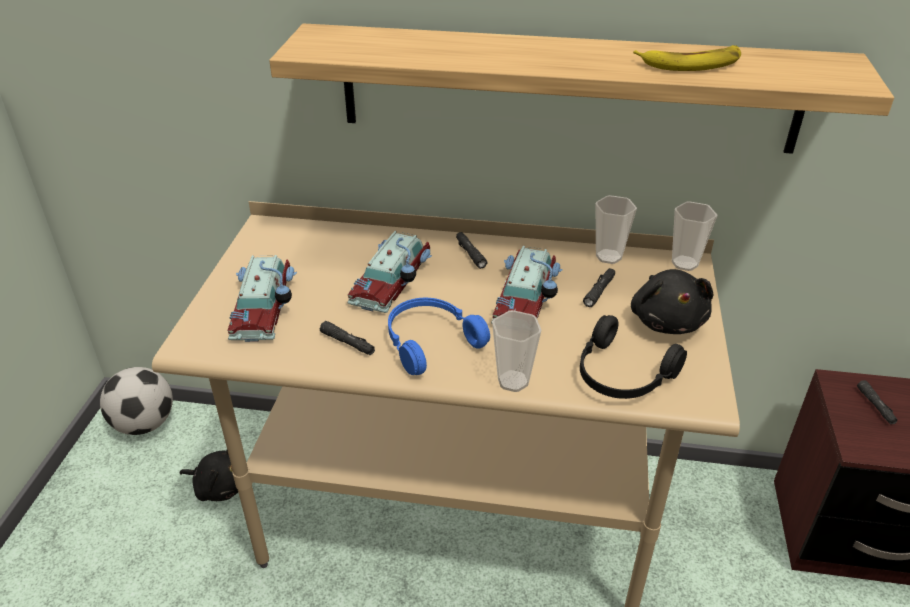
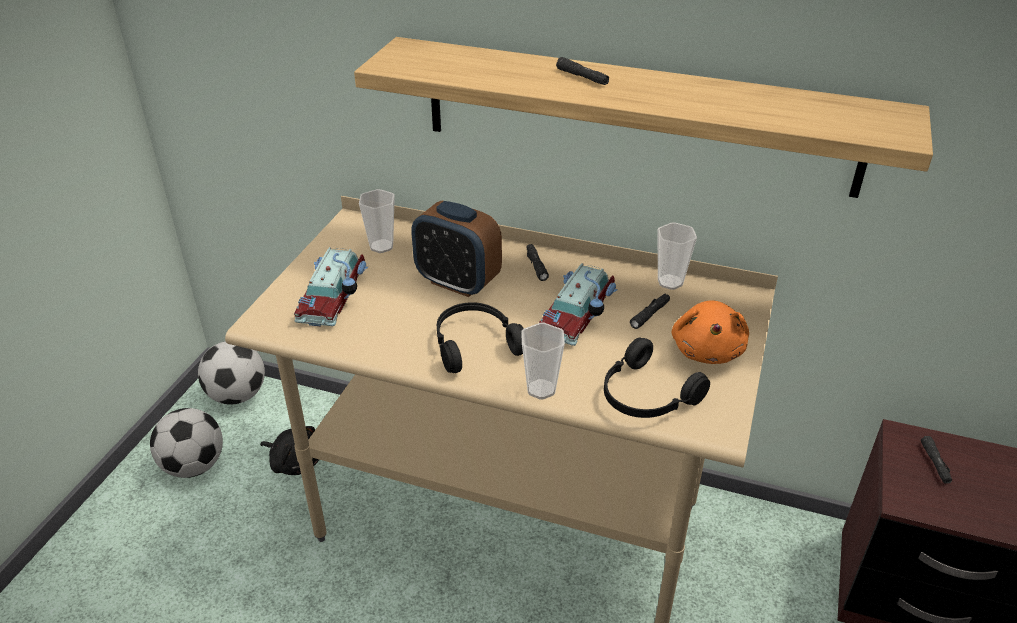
camera: 10 degrees right, 0 degrees up
(110, 505) = (194, 465): none -> football
(348, 343) = (400, 337): black flashlight -> black flashlight (582, 77)
(394, 279) = (457, 282): toy car -> alarm clock
(429, 341) = (474, 344): blue headphones -> black headphones
(667, 320) = (707, 350): black plush toy -> orange plush toy
(684, 263) = (744, 296): cup -> cup (381, 246)
(691, 63) = (745, 104): banana -> none

